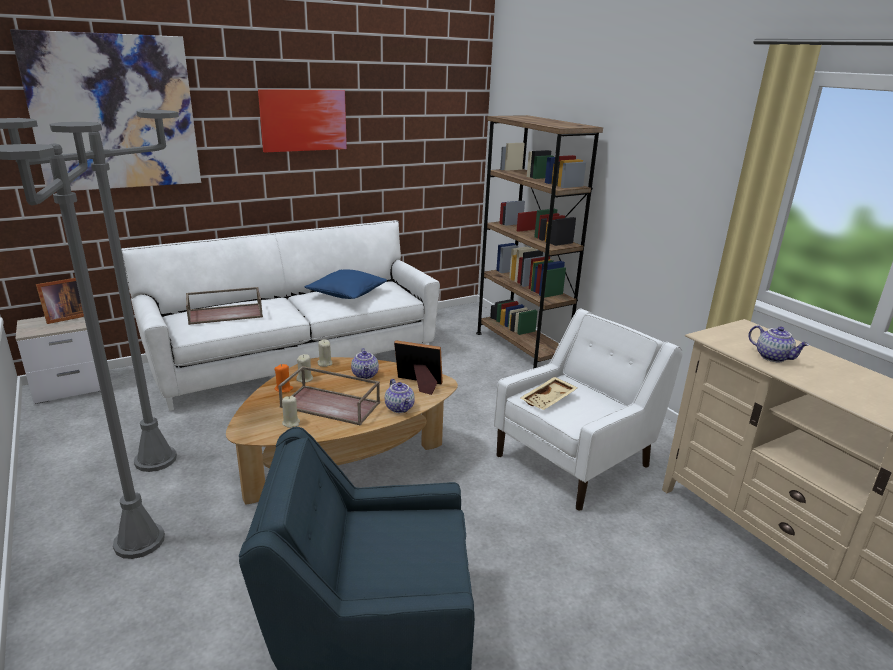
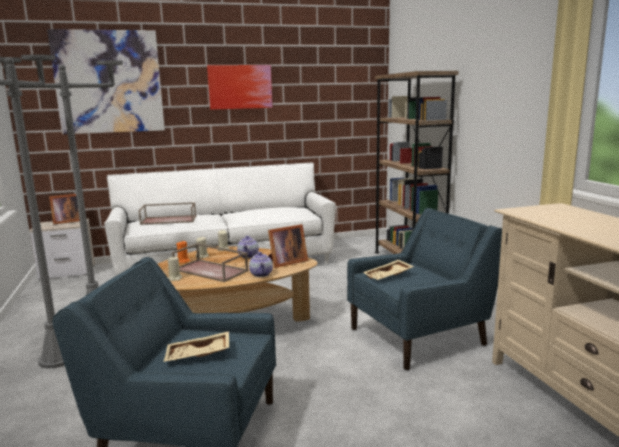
camera: 15 degrees right, 10 degrees down
(347, 294) = (263, 211): blue pillow -> none
(394, 555) = (198, 355): none -> beige tray
(419, 385) = (286, 262): picture frame -> picture frame turned 120 degrees clockwise
(575, 460) = (420, 336): white armchair -> blue armchair
(773, 357) = (567, 221): teapot -> none

